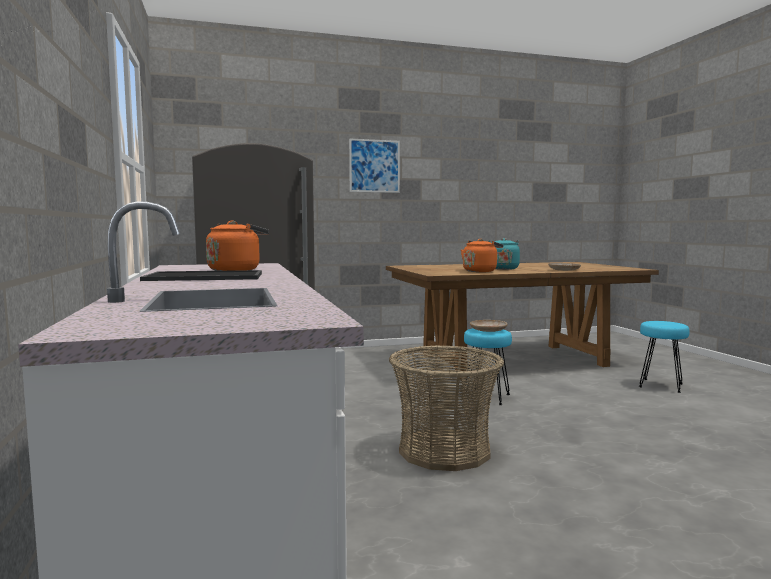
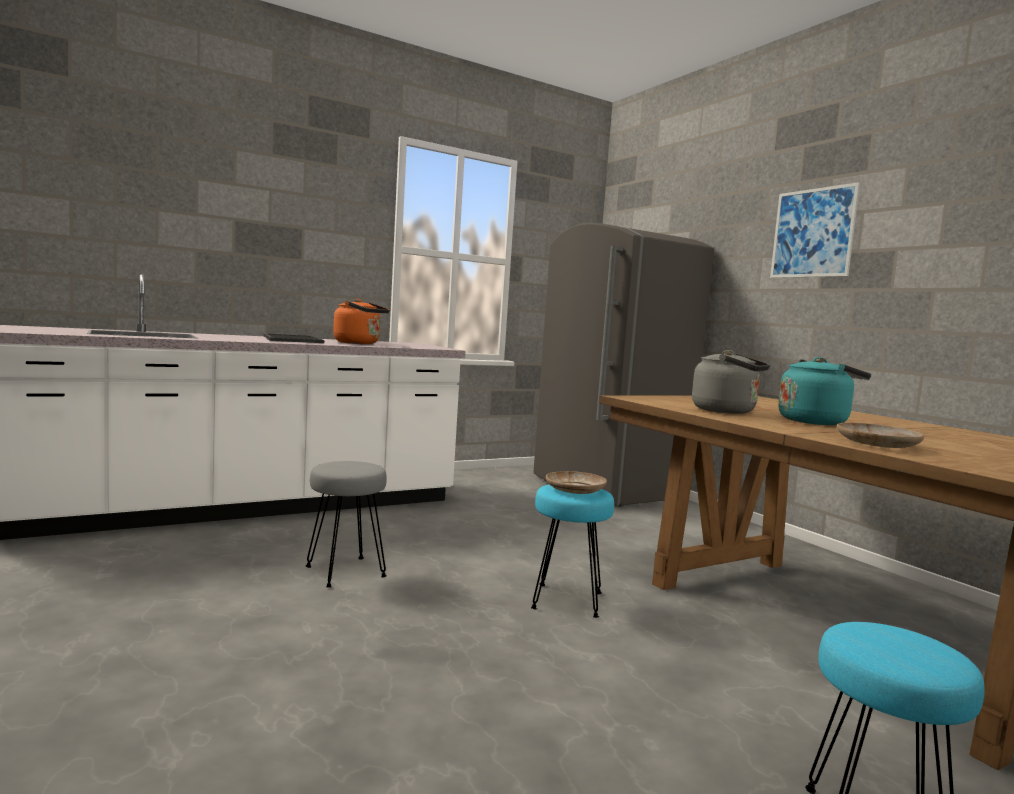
camera: 75 degrees right, 0 degrees up
(444, 450) = (344, 572): basket -> grey stool
(480, 271) = (728, 411): orange kettle -> grey kettle

